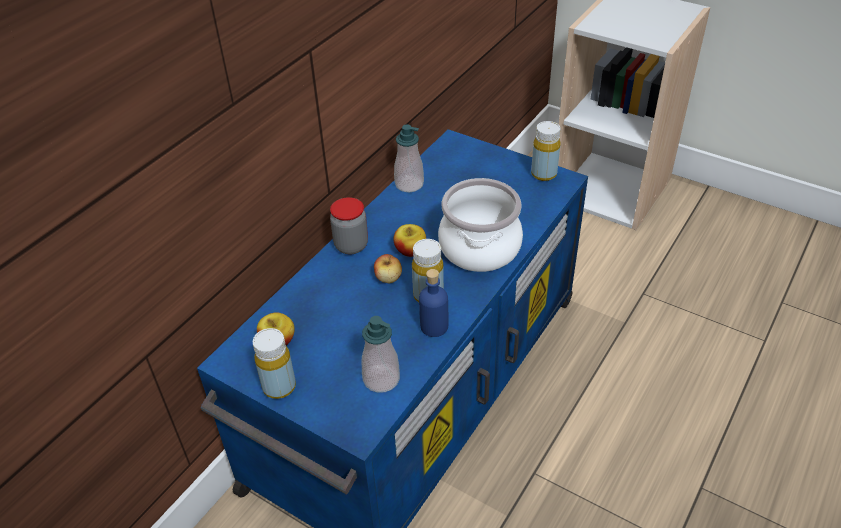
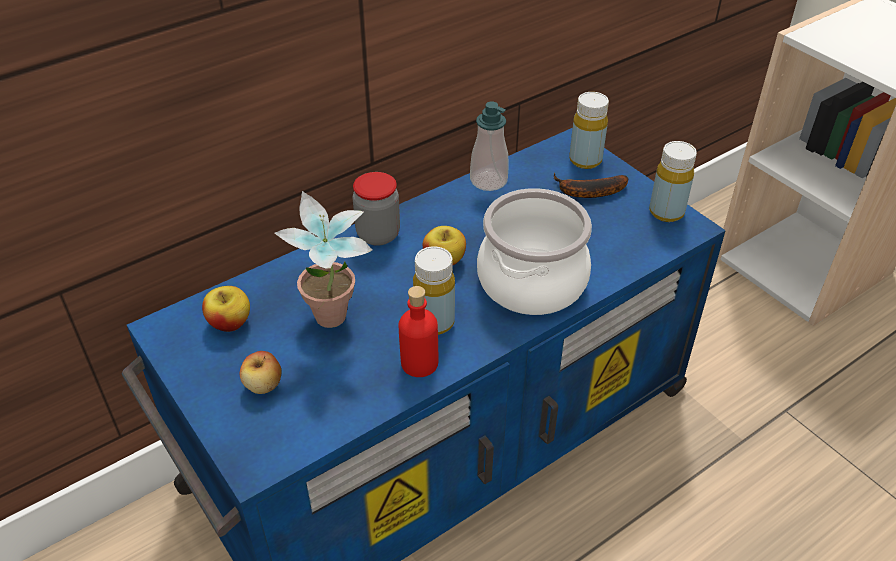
camera: 20 degrees right, 0 degrees up
(279, 387) = (199, 377): yellow bottle -> yellow bottle (585, 160)
(358, 319) = (335, 324): none -> potted plant
(381, 379) = (319, 407): soap dispenser -> none
(388, 278) = (399, 286): apple -> apple (263, 385)
(434, 326) = (419, 363): blue bottle -> red bottle
(483, 174) = (587, 192): none -> banana

